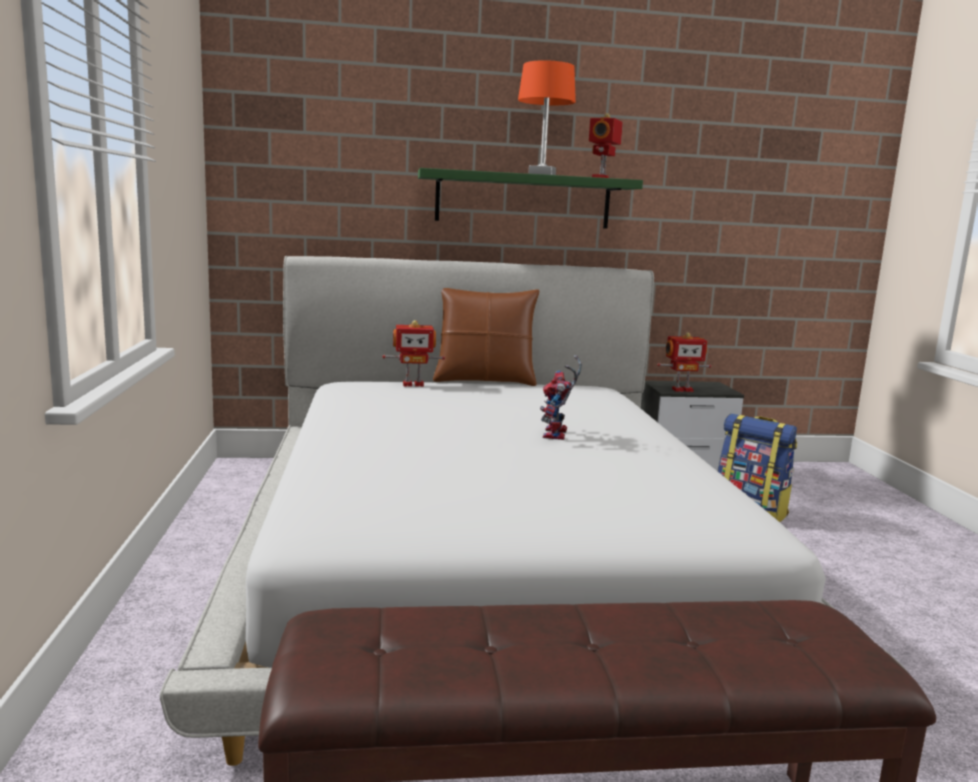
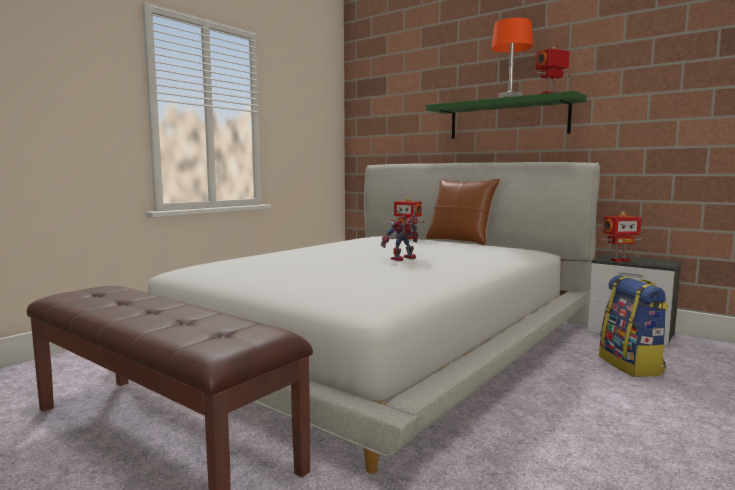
camera: 45 degrees right, 5 degrees down
(682, 390) = (619, 260): toy robot -> toy robot turned 45 degrees counterclockwise

